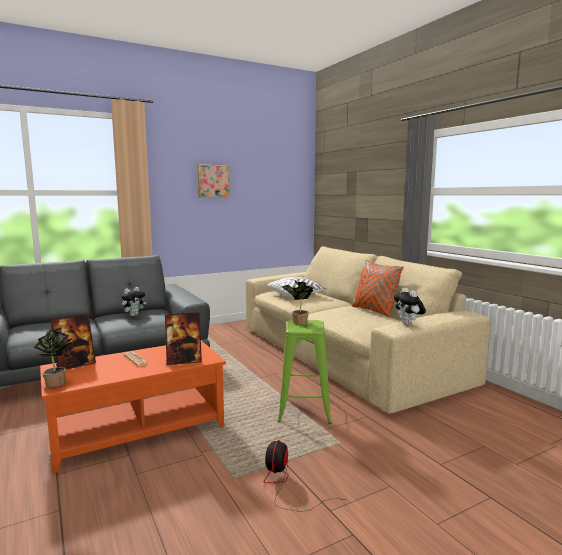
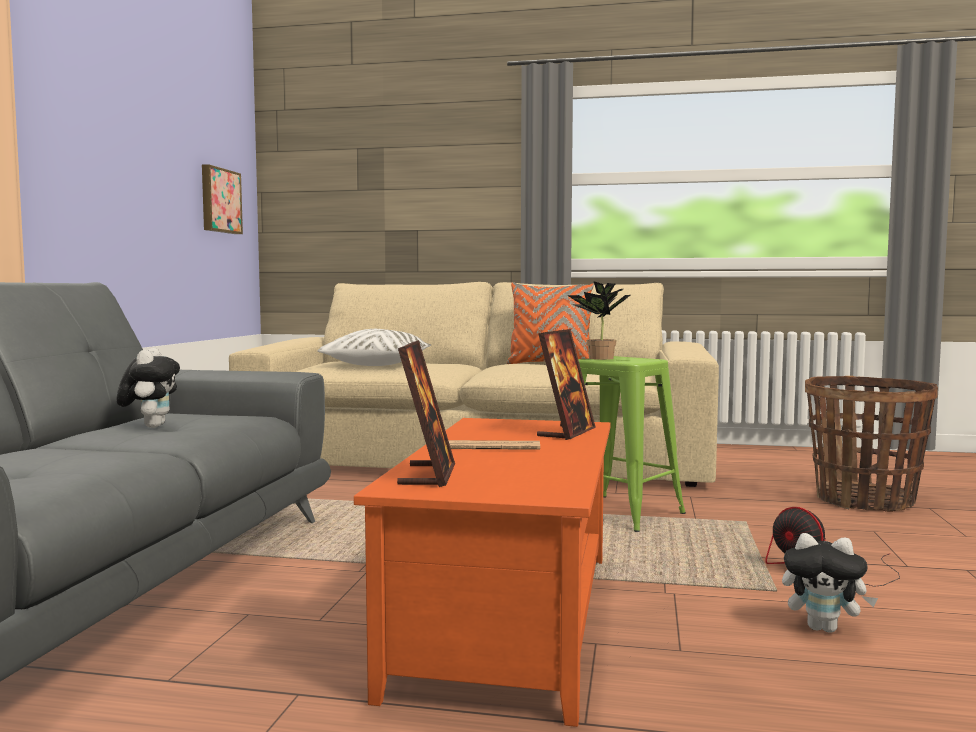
camera: 50 degrees left, 5 degrees down
(57, 383) = (530, 492): potted plant -> none
(213, 181) = (120, 125): picture -> picture (219, 200)
(408, 324) = (690, 350): plush toy -> plush toy (824, 628)
(461, 469) = (864, 500): none -> basket

